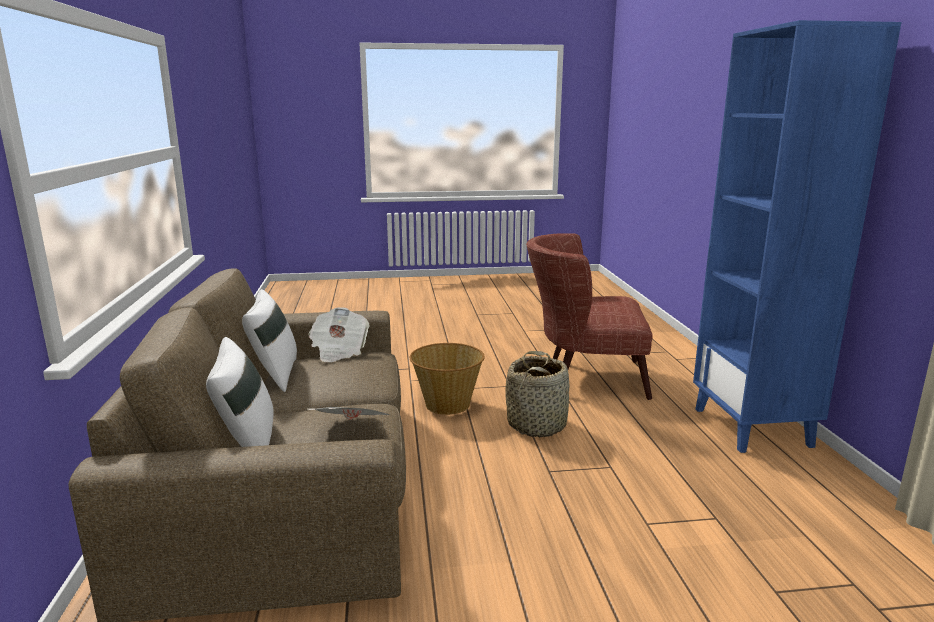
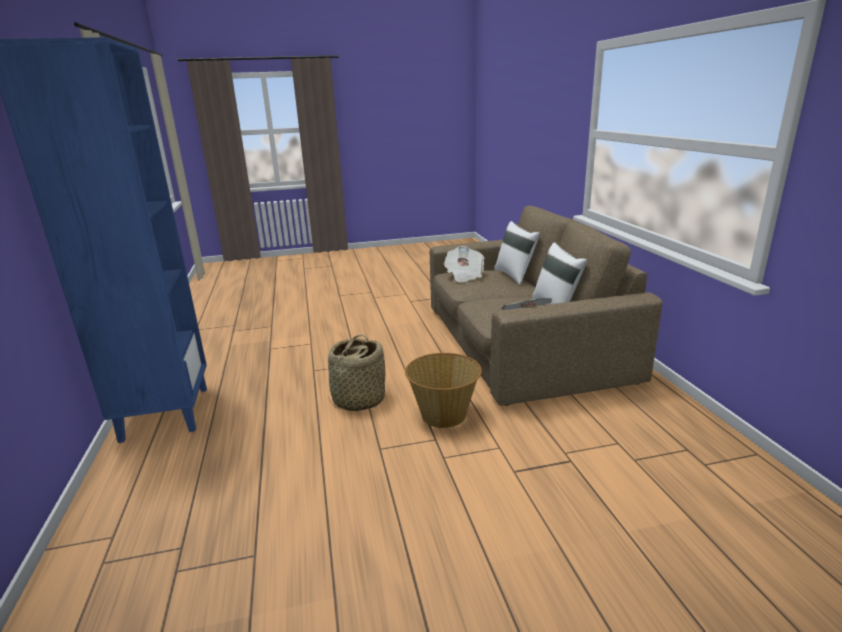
camera: 175 degrees right, 5 degrees up
(584, 377) = (283, 474): brown armchair -> none

